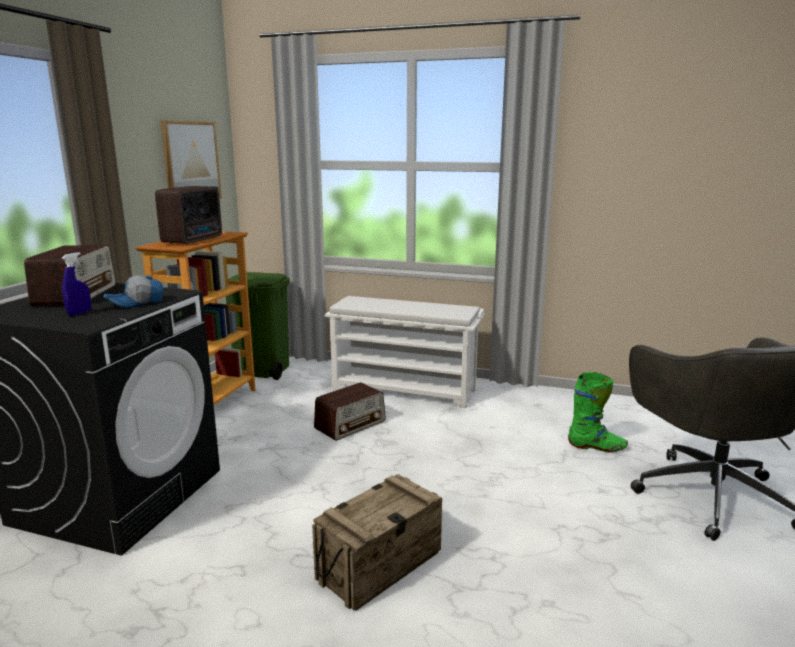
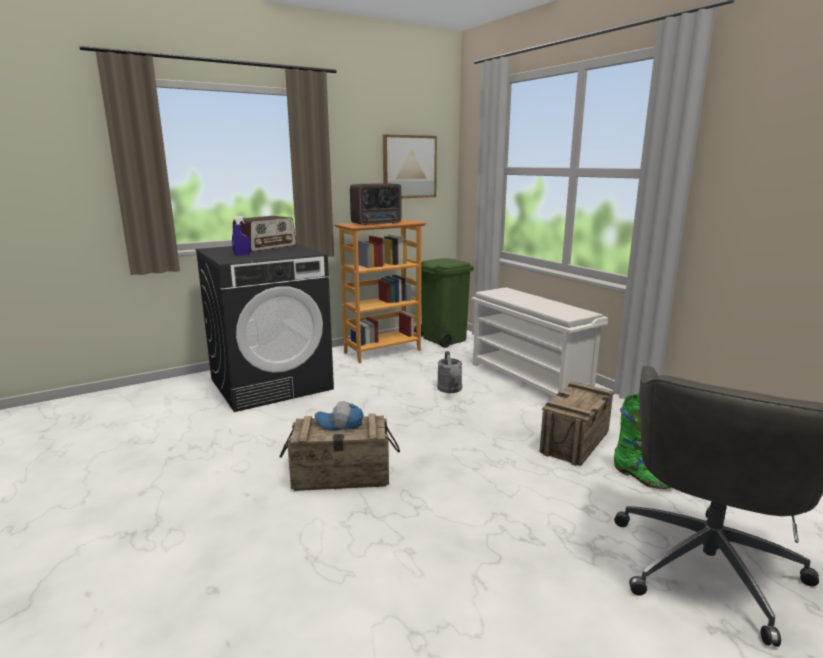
camera: 40 degrees right, 0 degrees up
(136, 303) = (278, 254): cap -> cap (339, 424)
(350, 425) = (450, 390): radio -> grey watering can
(519, 436) = (575, 443): none -> crate

